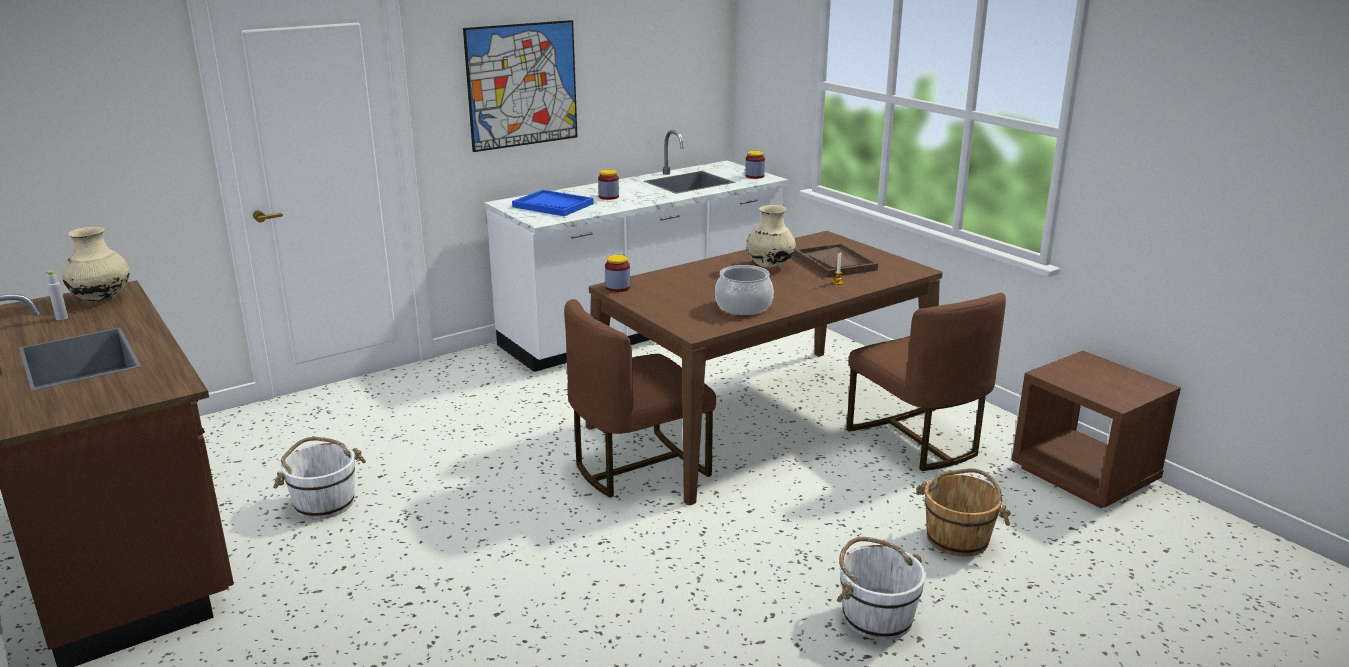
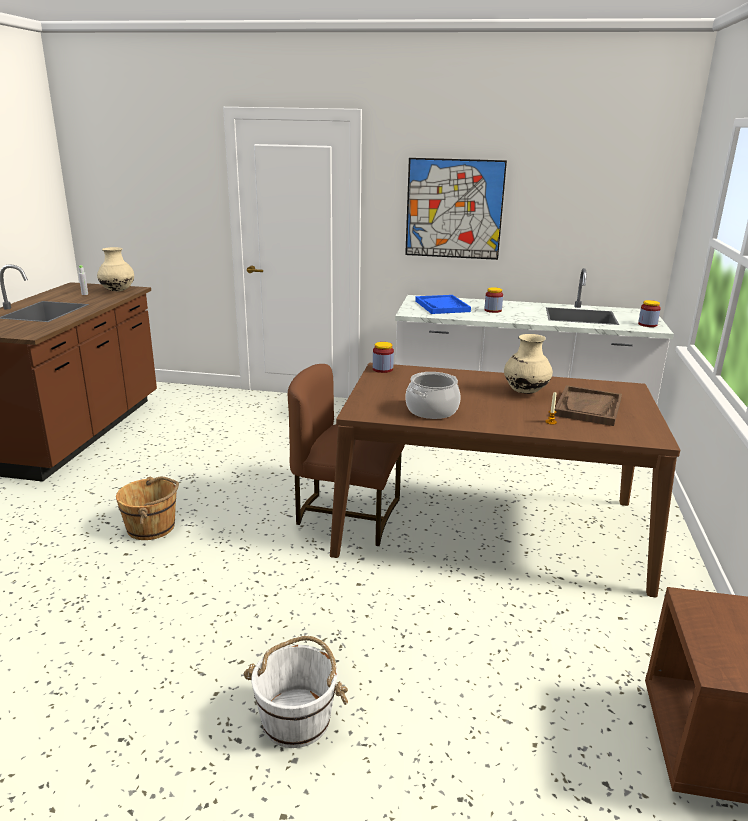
camera: 45 degrees right, 0 degrees up
(324, 503) = (172, 451): white bucket -> none
(917, 441) = (588, 612): brown chair -> none
(958, 538) = (474, 710): brown bucket -> brown bucket (152, 527)

